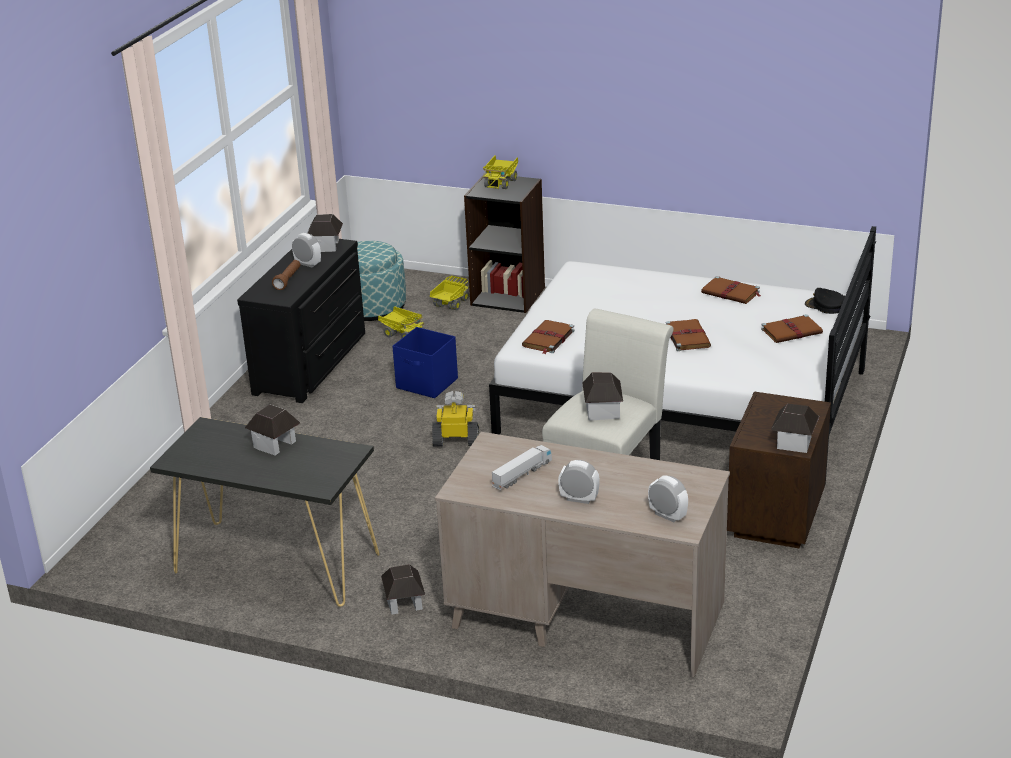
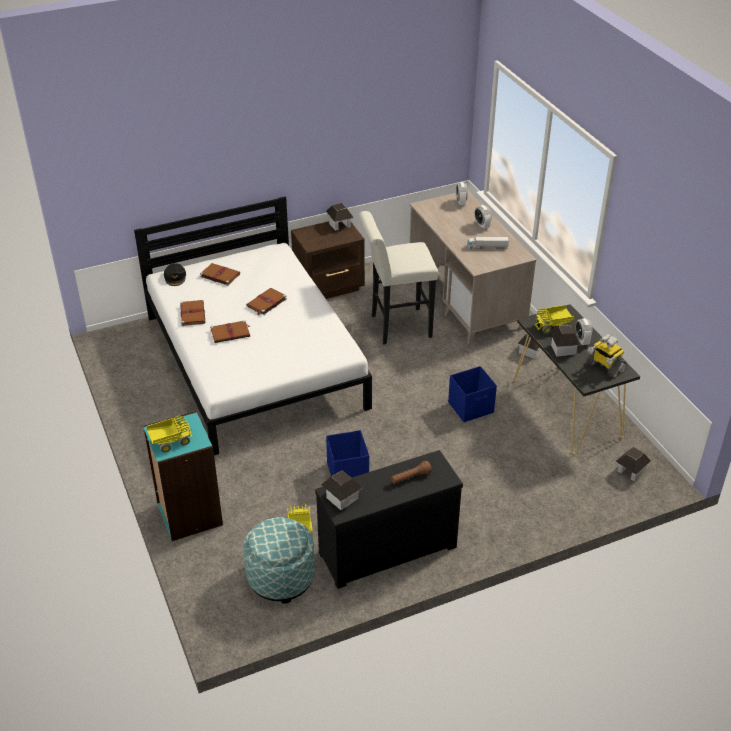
camera: 135 degrees left, 10 degrees up
(307, 264) = (378, 486): alarm clock -> alarm clock (582, 340)
(389, 499) = (471, 407): none -> blue storage box
(450, 304) = (231, 537): toy truck -> toy truck (553, 326)
(456, 440) = (391, 419): toy robot -> toy robot (605, 367)
(508, 296) = (188, 514): black bookcase -> turquoise bookcase
(548, 339) = (325, 349): brown book -> brown book (231, 333)
(602, 411) = (409, 253): toy house -> toy house (630, 471)

